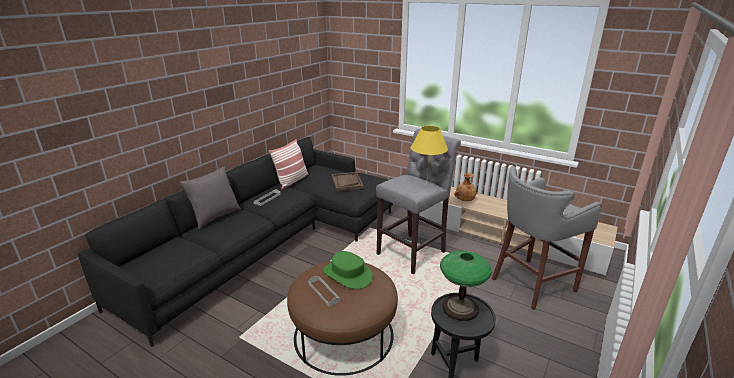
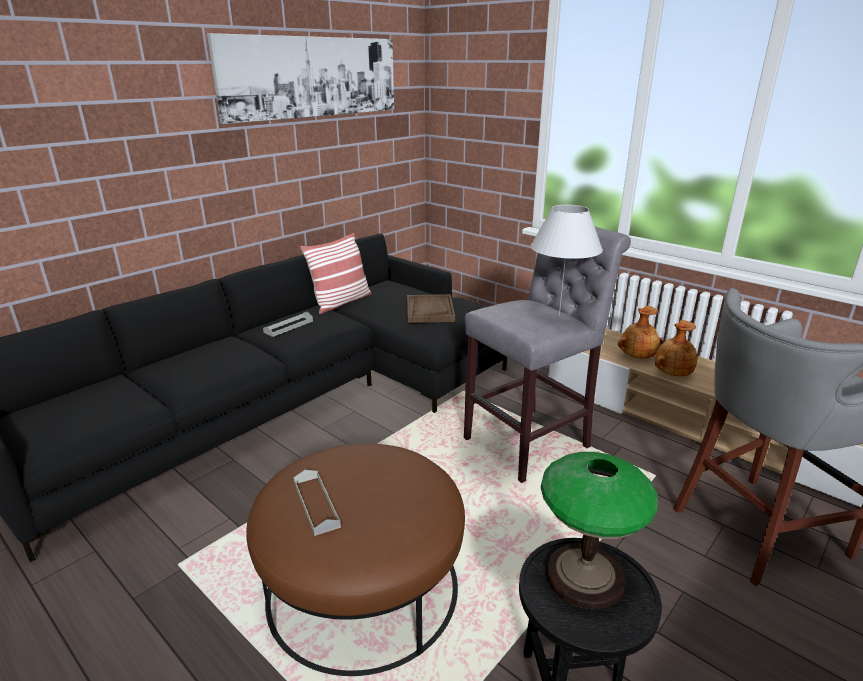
camera: 10 degrees right, 0 degrees up
(215, 217) = (194, 349): grey pillow -> none
(268, 49) = (312, 77): none -> picture
(348, 274) = (374, 473): green hat -> none
(426, 183) = (559, 315): yellow table lamp -> white table lamp
(484, 208) = (672, 374): none -> brown vase

